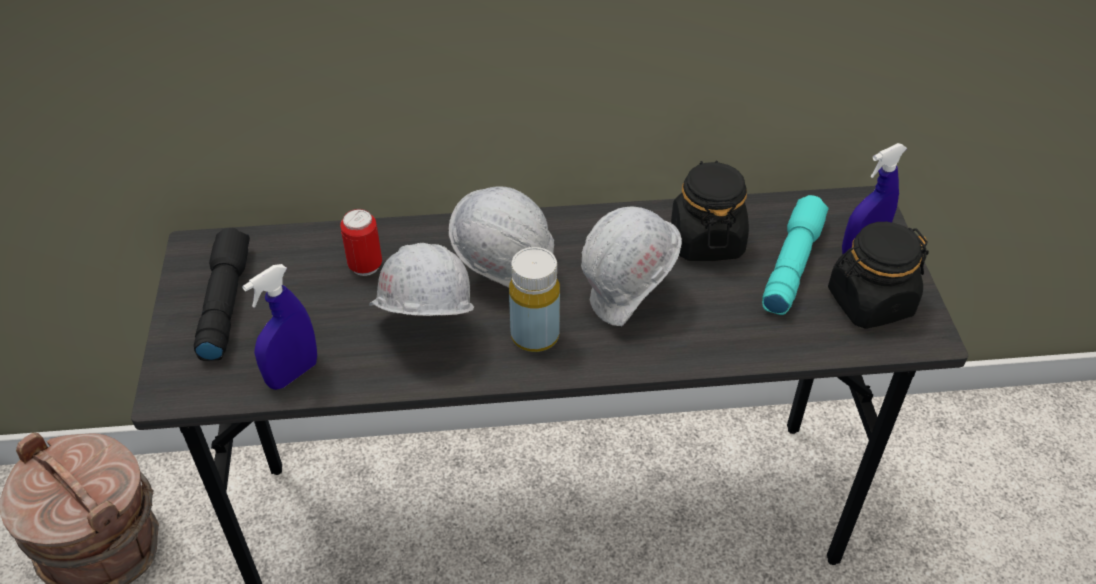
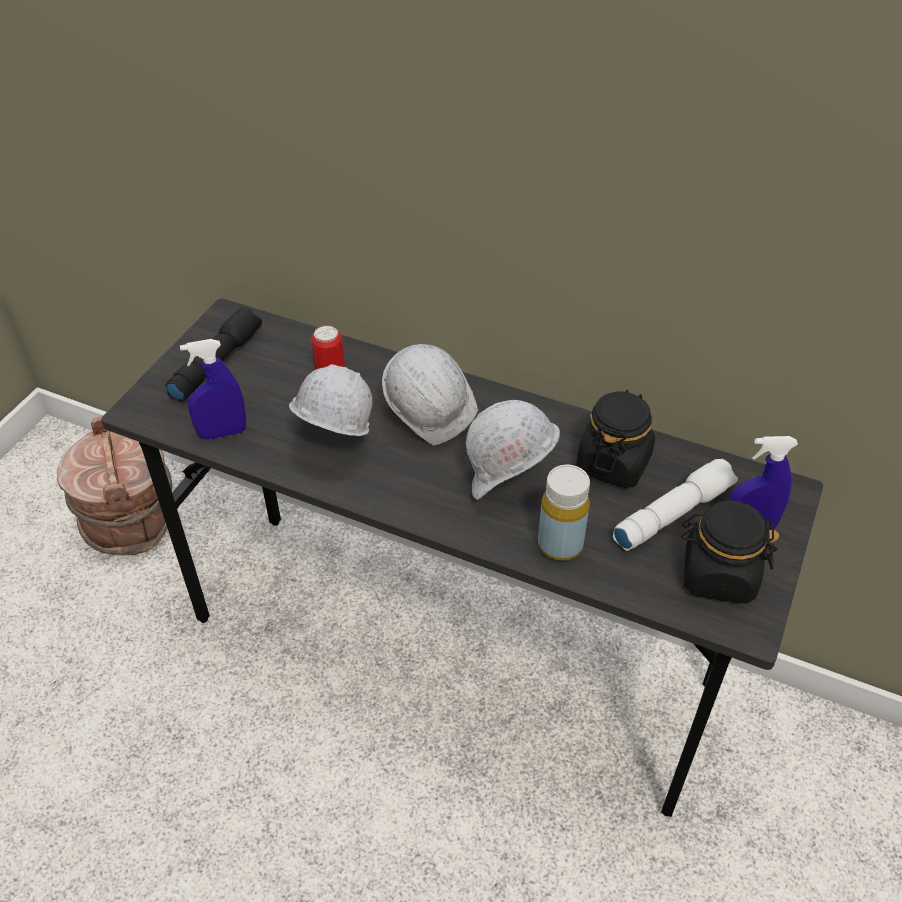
camera: 30 degrees right, 0 degrees up
(535, 336) = (413, 480): yellow bottle -> yellow bottle (560, 544)
(791, 263) = (672, 512): turquoise flashlight -> white flashlight

